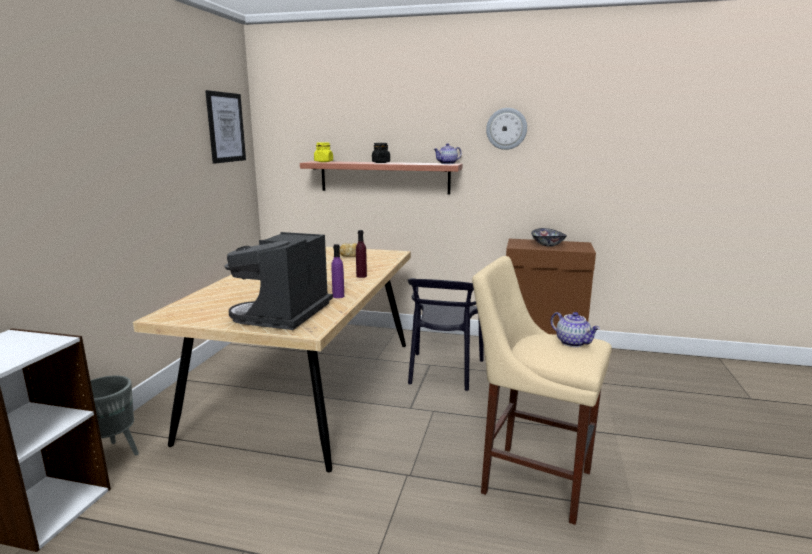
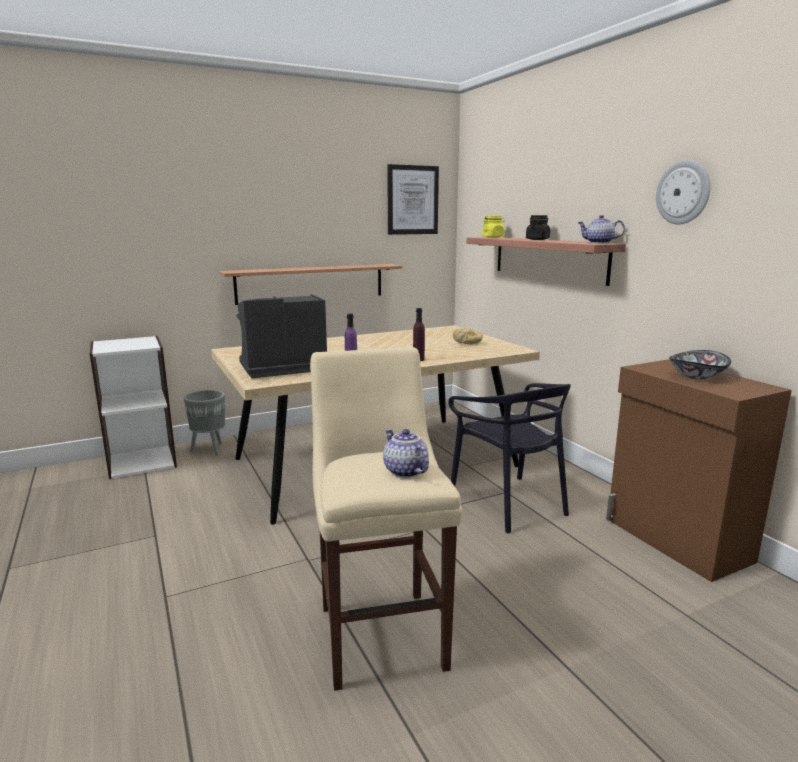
camera: 50 degrees right, 0 degrees up
(160, 224) = (311, 283): none -> shelf
(444, 370) = (508, 503): black chair -> black chair turned 90 degrees counterclockwise
(573, 342) = (404, 471): teapot -> teapot turned 135 degrees clockwise

